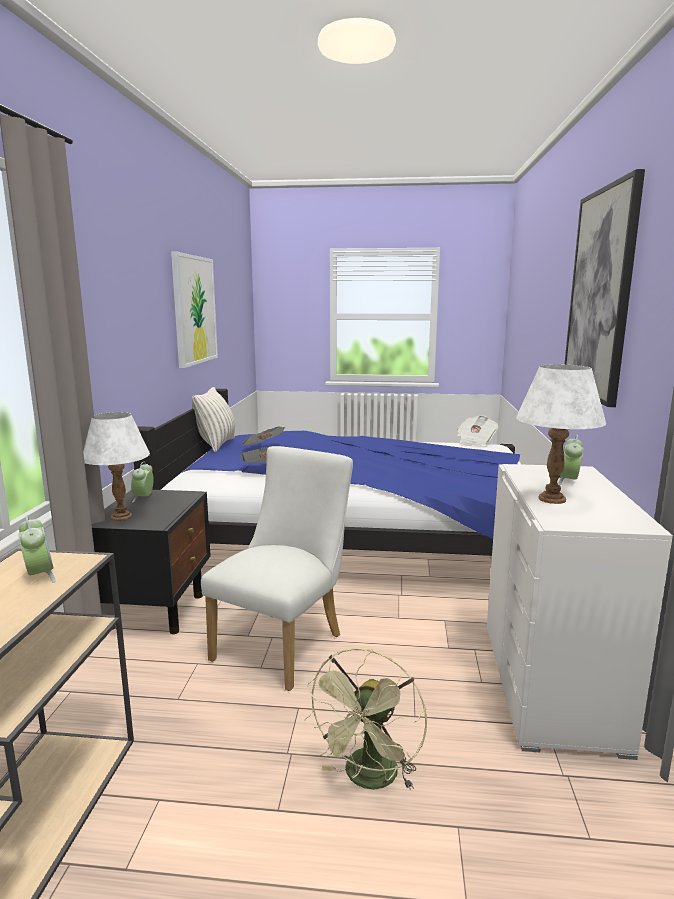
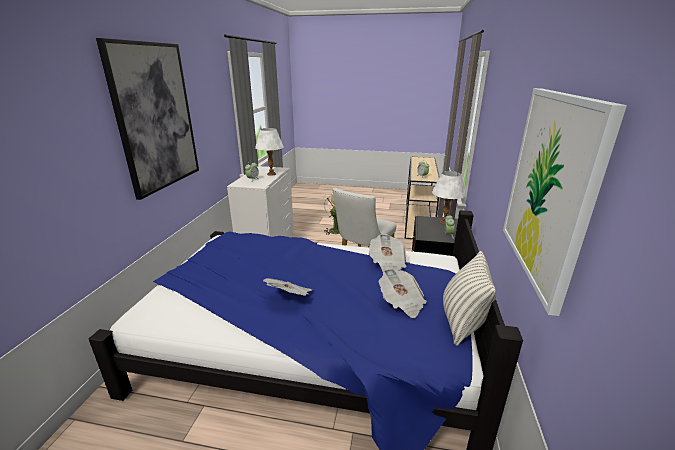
camera: 175 degrees left, 10 degrees up
(475, 442) = (146, 325): newspaper -> newspaper (290, 297)

